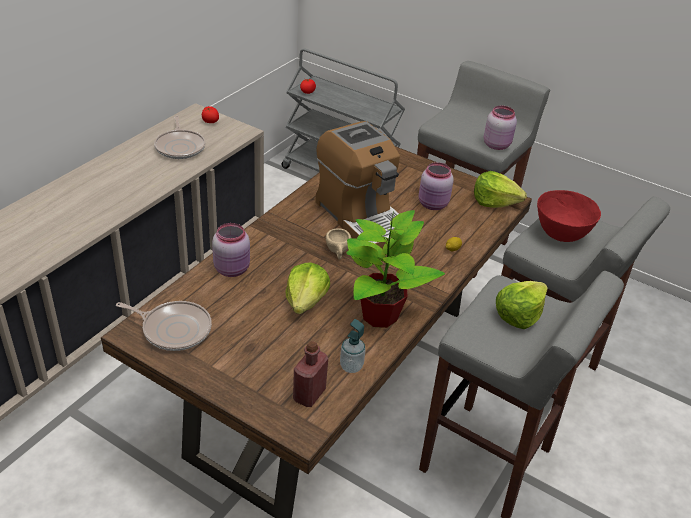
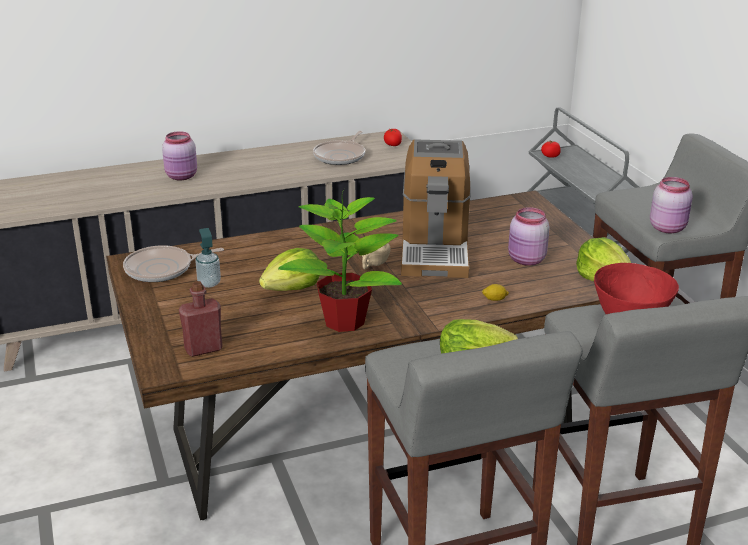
camera: 40 degrees right, 10 degrees down
(174, 329) = (162, 269): frying pan -> frying pan turned 105 degrees clockwise
(233, 269) = (263, 247): pink jar -> pink jar (182, 176)
(351, 366) = (265, 345): soap dispenser -> soap dispenser (209, 283)

